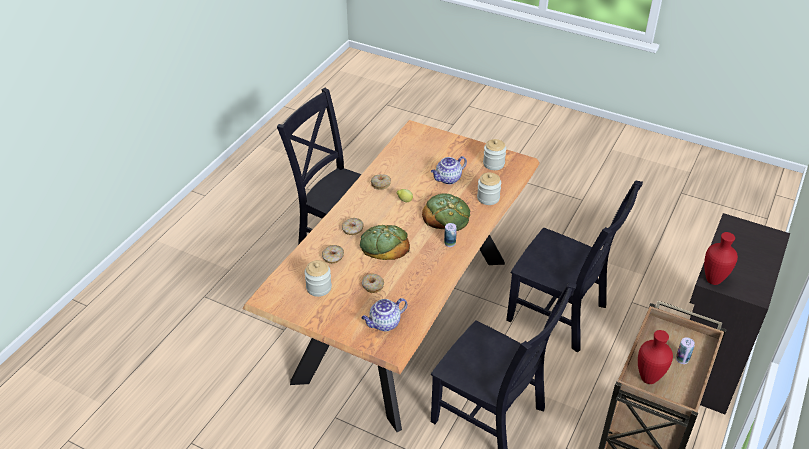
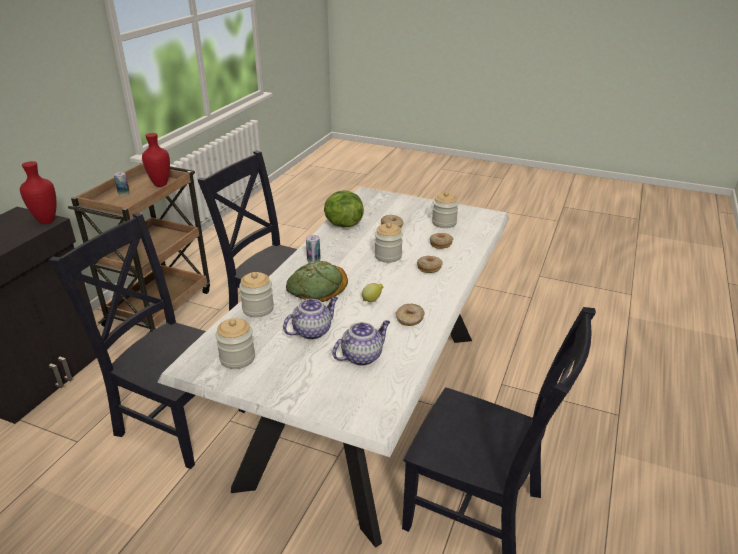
camera: 175 degrees right, 10 degrees down
(384, 245) = (388, 256): bread -> jar
(384, 324) = (375, 205): teapot -> teapot (362, 356)
(404, 318) = (369, 404): brown dining table -> white dining table
(422, 291) = (342, 224): none -> lettuce

